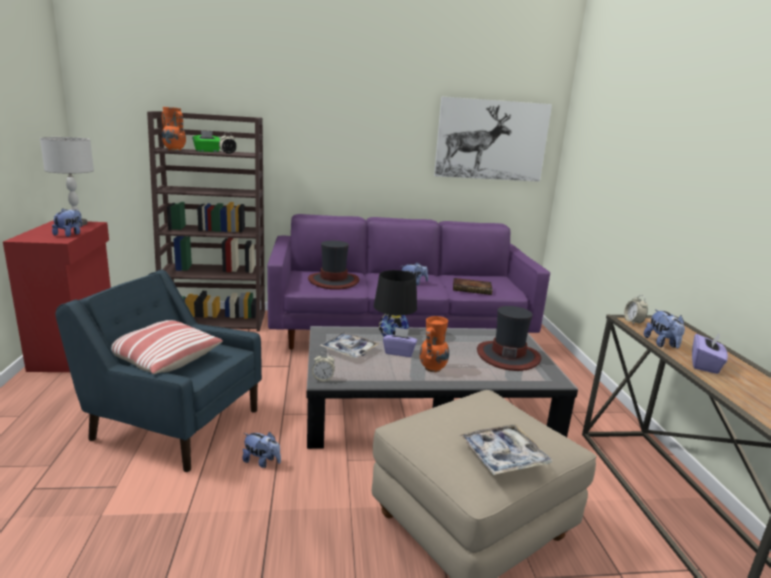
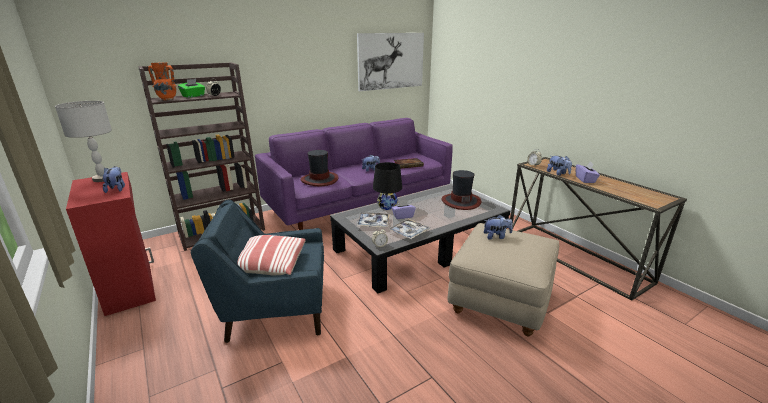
camera: 25 degrees left, 5 degrees up
(262, 462) = (359, 311): plush toy -> plush toy (496, 236)
(432, 369) = (431, 220): orange vase -> none
(503, 456) = (531, 253): tray -> tray (409, 232)

